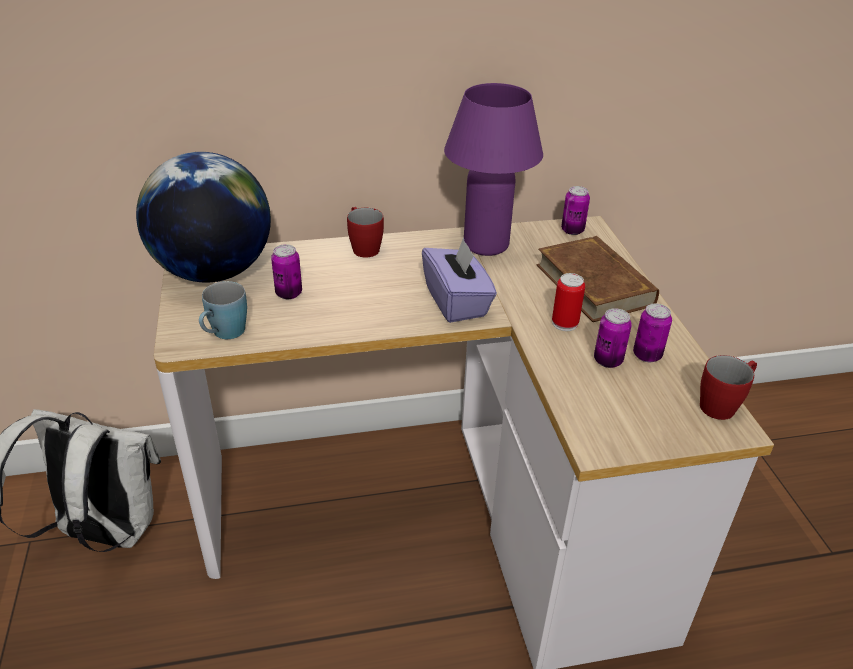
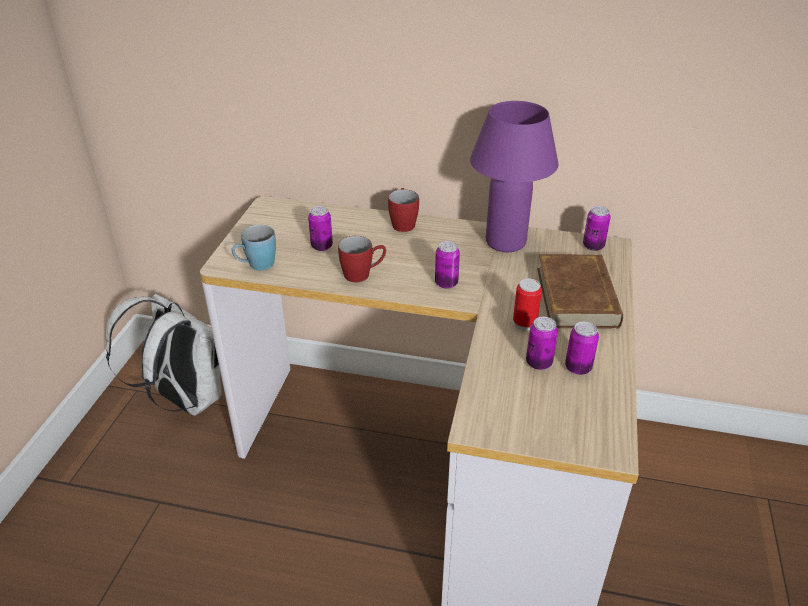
camera: 25 degrees right, 0 degrees up
(214, 272) = (280, 218): globe -> none
(457, 302) = (446, 283): purple tissue box -> can
(723, 404) = (616, 427): red mug -> red mug (363, 274)

